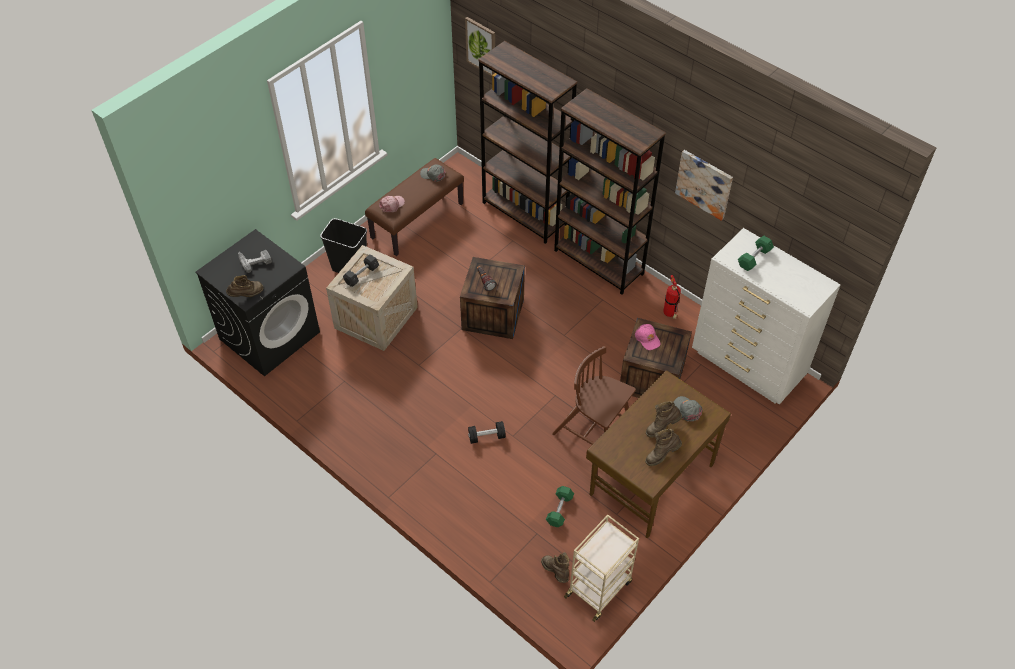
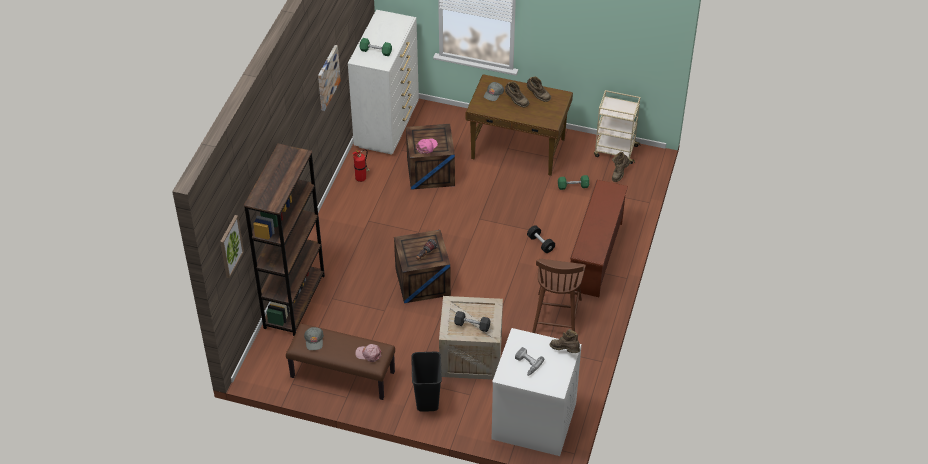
camera: 115 degrees left, 5 degrees down
(270, 335) = (533, 421): black washing machine -> white washing machine
(436, 482) = (596, 257): none -> brown shoe rack
(594, 433) = (499, 188): brown chair -> brown chair (556, 315)
(599, 262) = (328, 235): brown bookcase -> none

